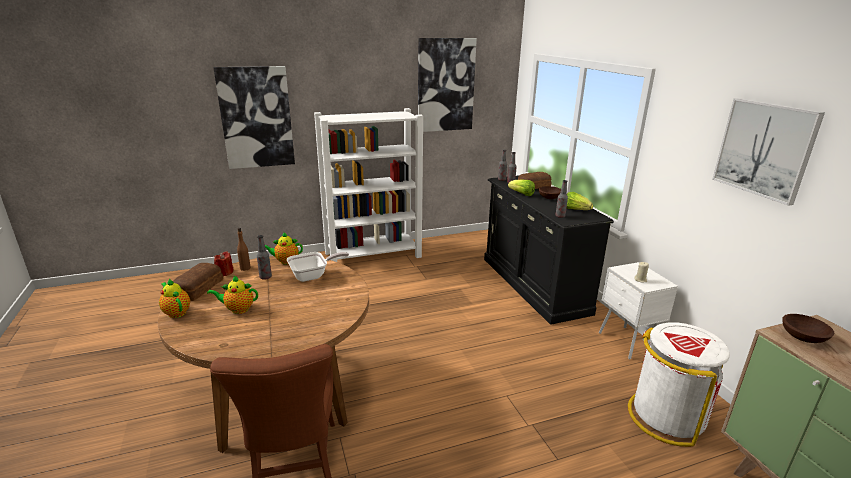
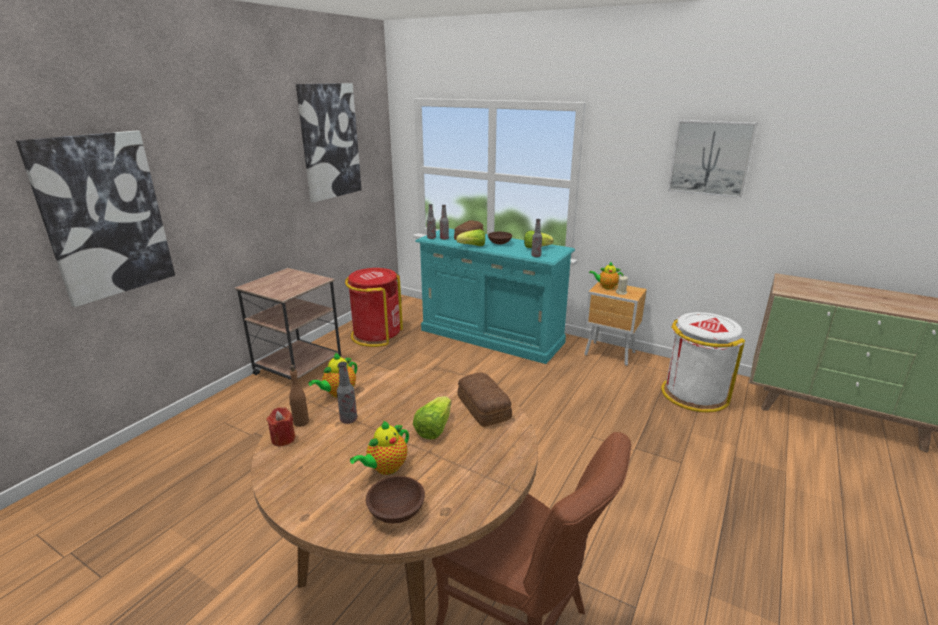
camera: 40 degrees left, 0 degrees up
(176, 312) = (310, 515): teapot -> teapot (606, 287)
(197, 289) = (282, 474): bread -> bread (483, 408)
(294, 302) = (434, 428): none -> lettuce
(313, 276) = (400, 393): frying pan -> none
(373, 255) = (299, 368): white bookcase -> brown cart
(447, 251) = (376, 335): none -> red trash can
(534, 284) = (492, 336): black cabinet -> turquoise cabinet
(627, 343) = (610, 354): white nightstand -> brown nightstand
(803, 338) = (795, 288): brown bowl -> brown bowl (397, 512)

